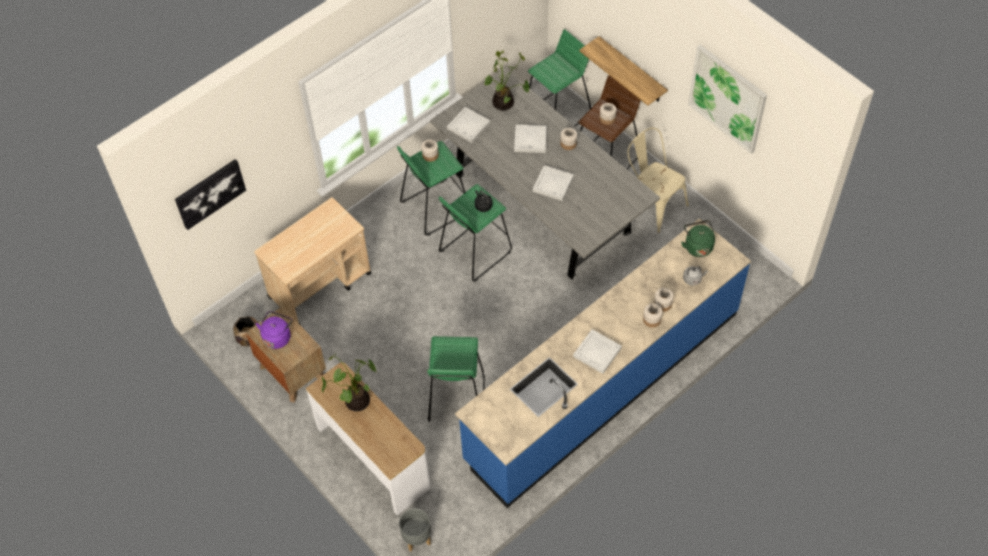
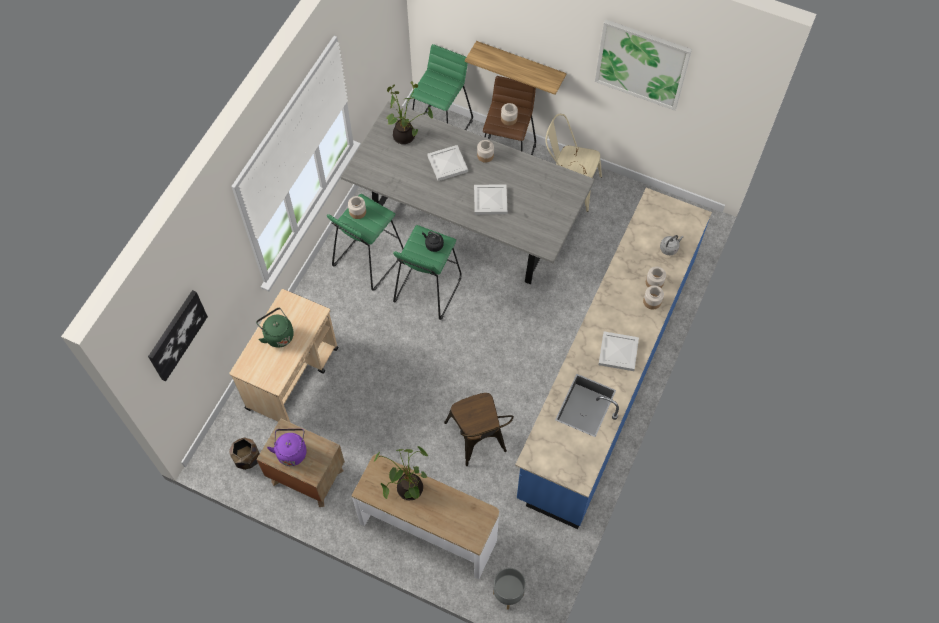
camera: 25 degrees left, 5 degrees up
(456, 398) = (479, 441): green stool -> brown chair
(468, 126) = (381, 170): white tray -> none
(697, 246) = (658, 215): green kettle -> green kettle (278, 335)

